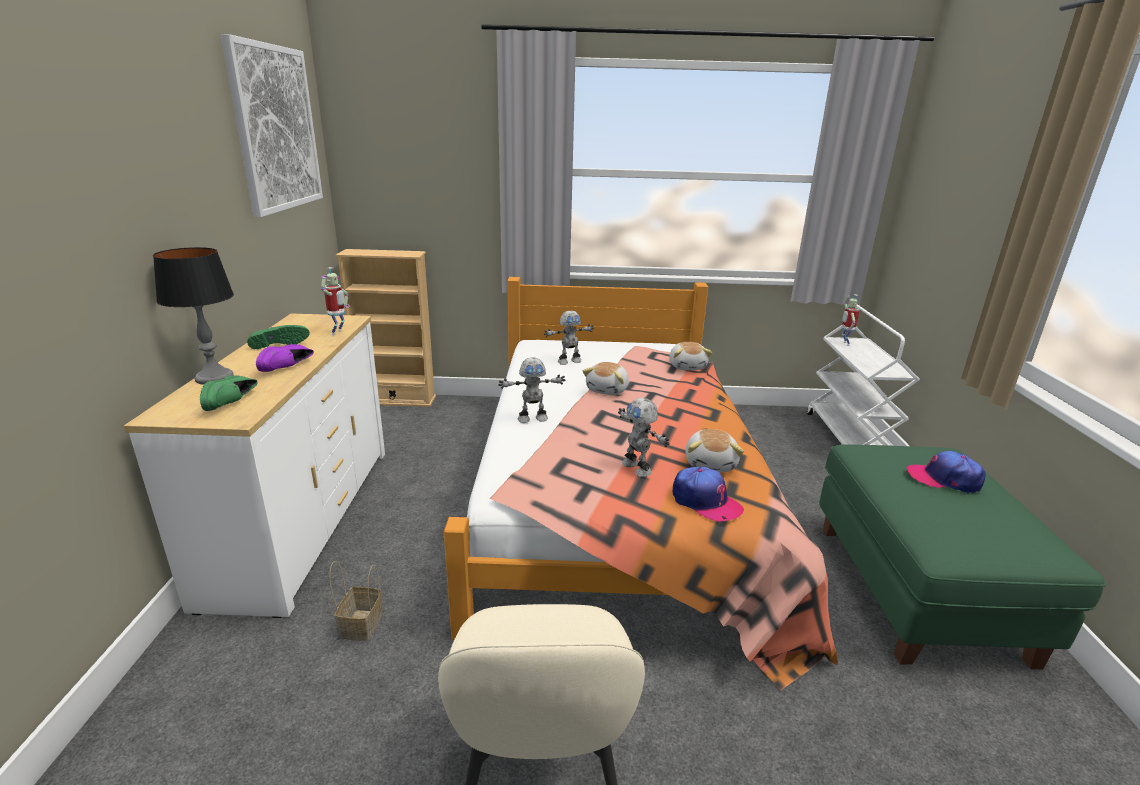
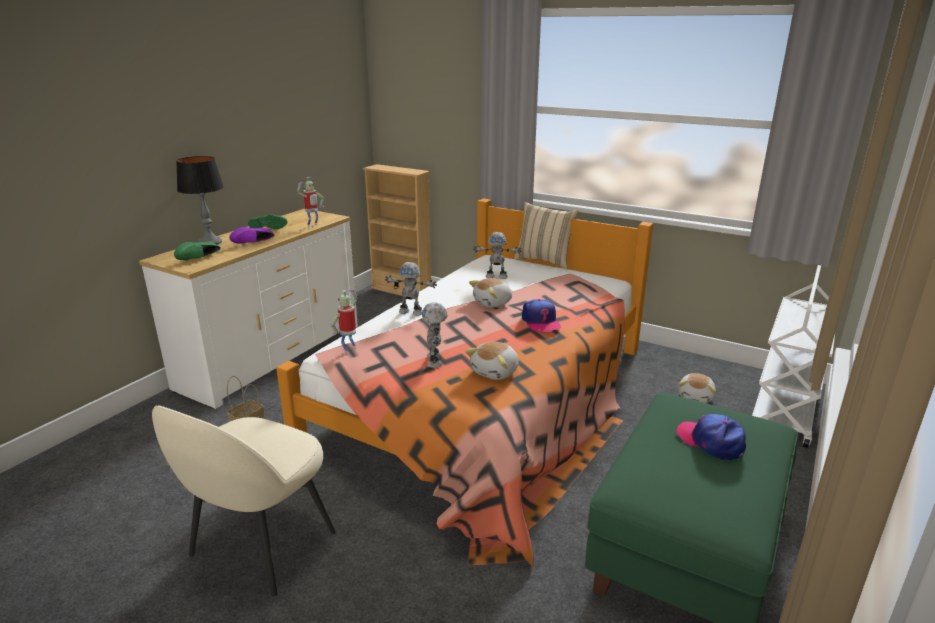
camera: 30 degrees right, 0 degrees up
(276, 129) = (311, 73): picture -> none
(591, 337) = (544, 260): none -> beige pillow
(687, 366) = (593, 298): plush toy -> plush toy (696, 396)
(705, 501) = (452, 394): cap -> cap (540, 322)
(844, 343) = (797, 307): toy robot -> toy robot (349, 350)

